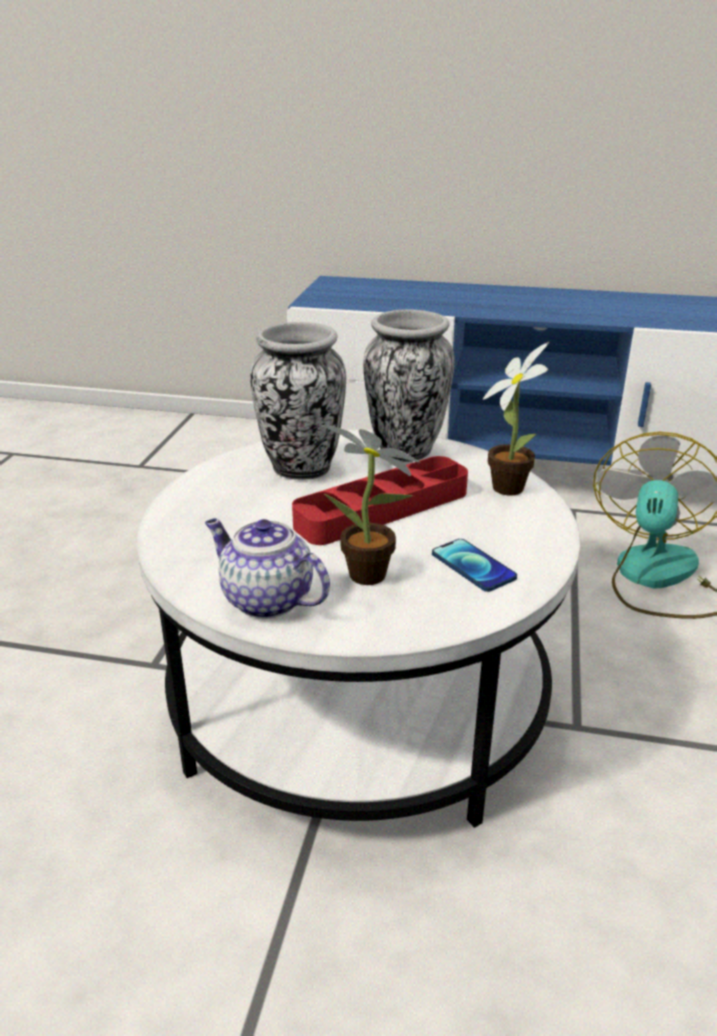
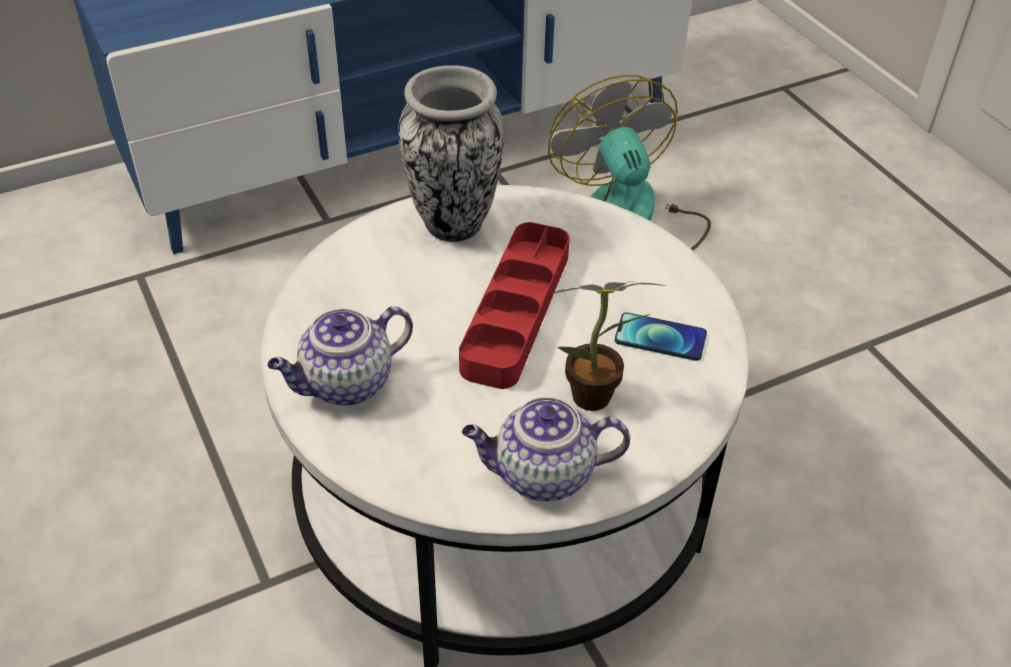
camera: 40 degrees left, 15 degrees up
(216, 499) = (345, 384): none -> teapot
(301, 469) = (381, 299): vase -> none
(508, 485) = (589, 224): potted plant -> none

